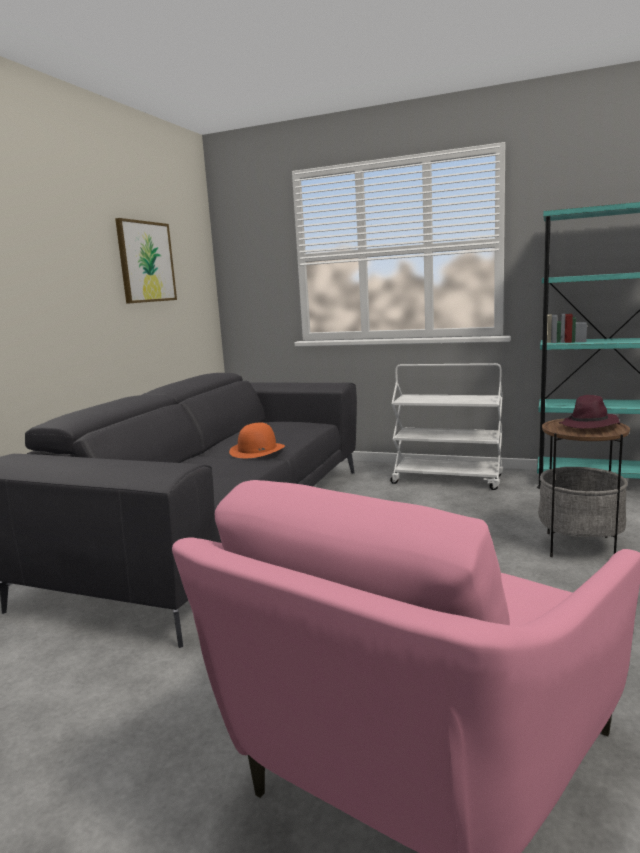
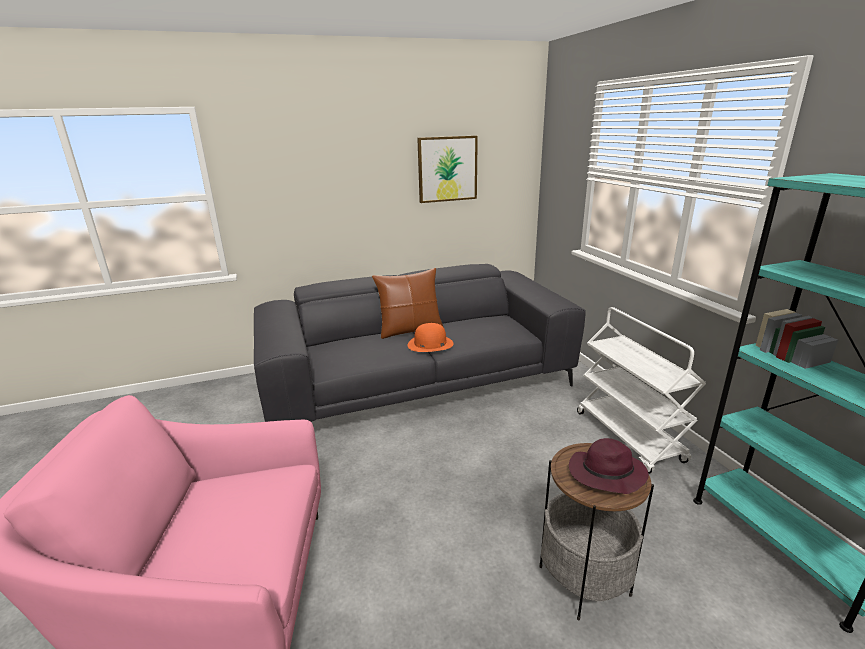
camera: 50 degrees right, 10 degrees up
(204, 452) = (410, 330): none -> brown pillow

